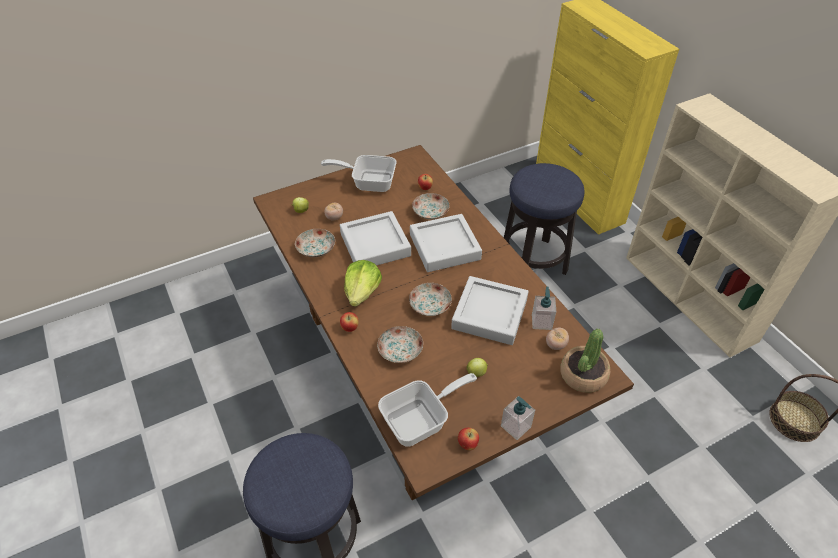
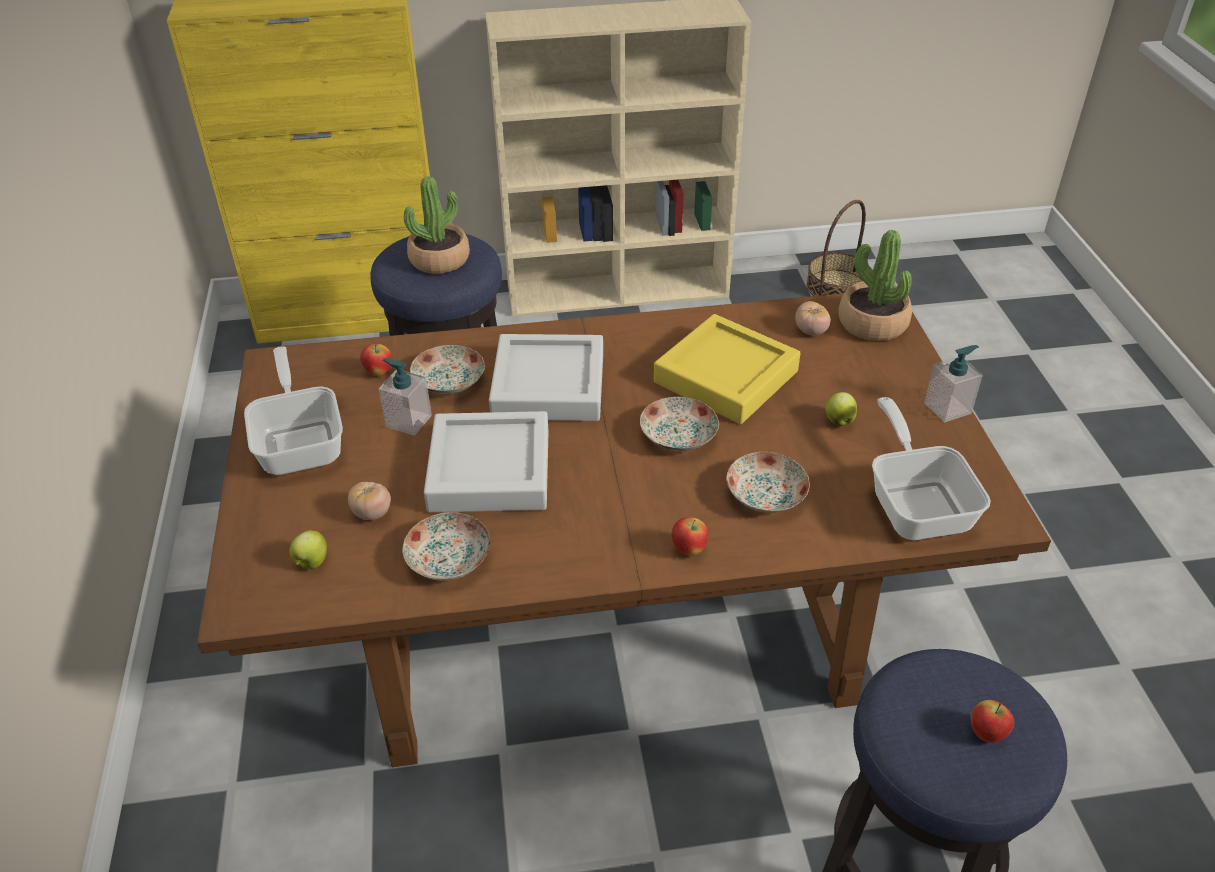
camera: 70 degrees left, 5 degrees down
(362, 292) = (606, 514): lettuce -> none
(368, 182) = (301, 441): frying pan -> frying pan turned 135 degrees clockwise
(467, 444) = (971, 464): apple -> apple (986, 733)
(489, 314) = (726, 377): grey tray -> yellow tray
(541, 322) = (762, 331): soap dispenser -> soap dispenser (408, 421)
(548, 184) = (439, 259): none -> potted plant

